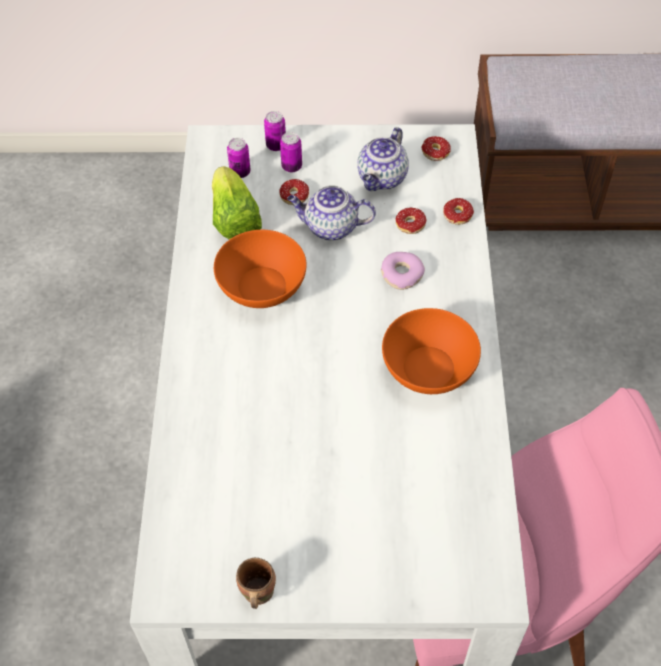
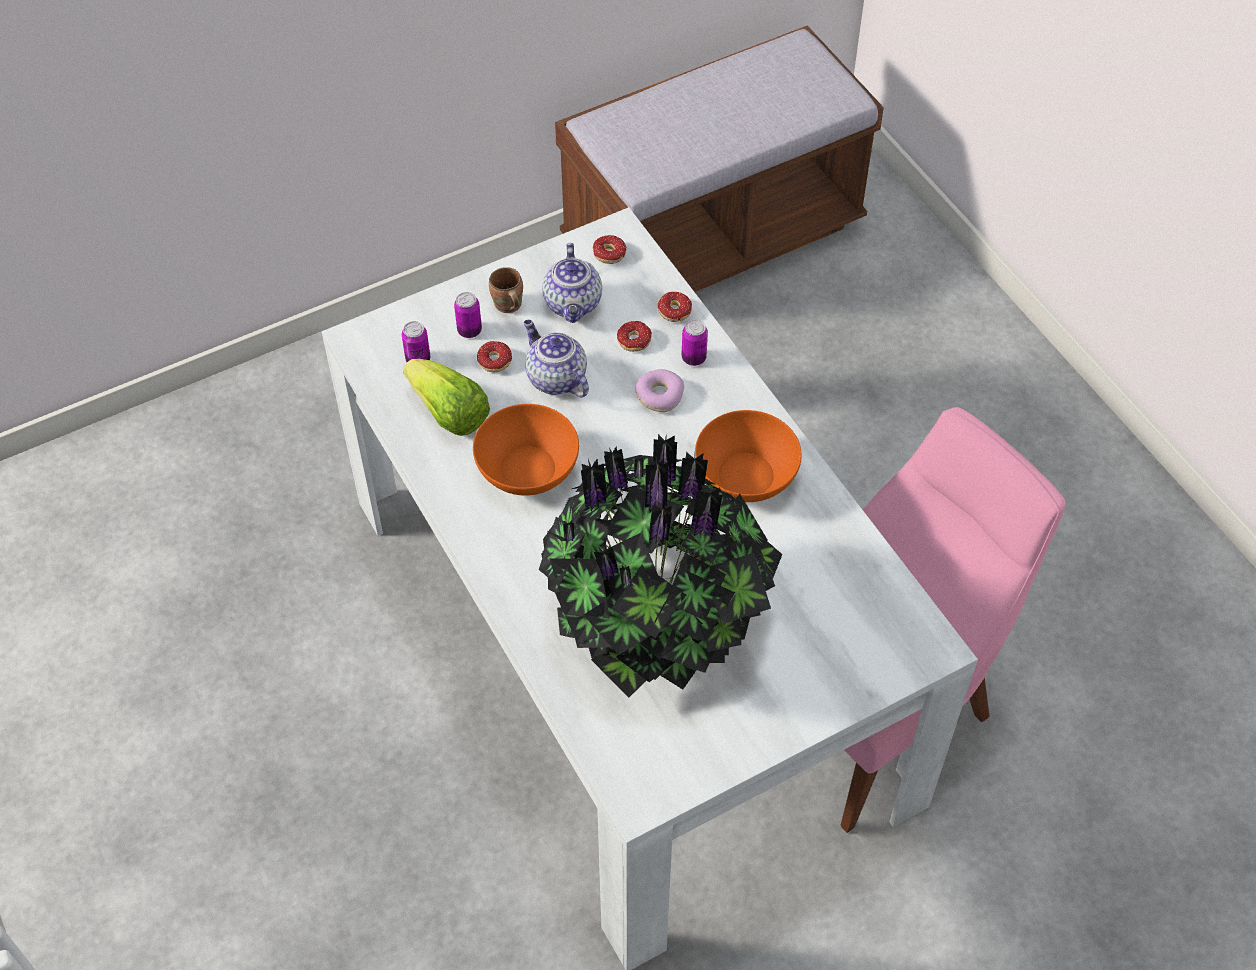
camera: 30 degrees left, 0 degrees up
(256, 593) = (725, 756): brown mug -> brown mug (507, 306)
(276, 145) = (436, 314): can -> can (693, 358)
(279, 450) = (657, 619): none -> potted plant
(330, 227) = (555, 378): teapot -> teapot turned 75 degrees clockwise

